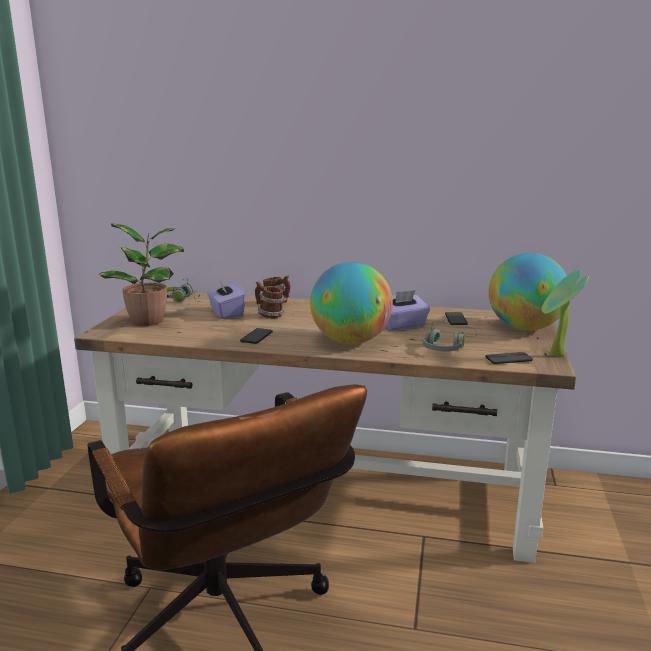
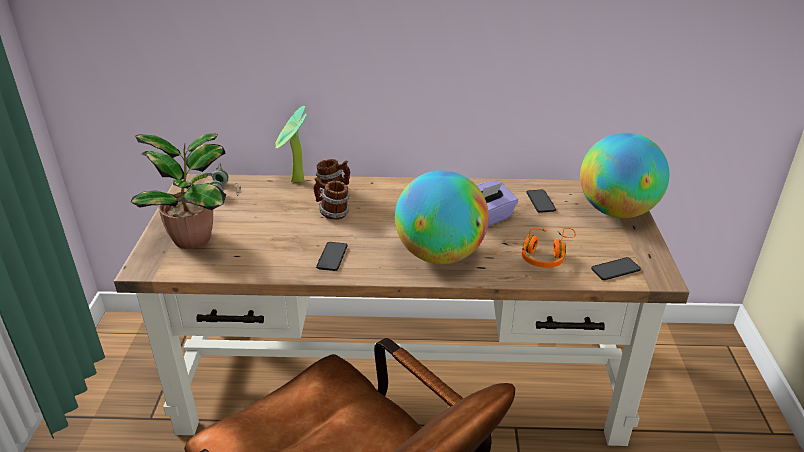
camera: 10 degrees left, 15 degrees up
(226, 313) = (281, 214): purple tissue box -> none
(447, 347) = (546, 255): grey headphones -> orange headphones
(555, 356) = (660, 259): potted plant -> potted plant (295, 182)

